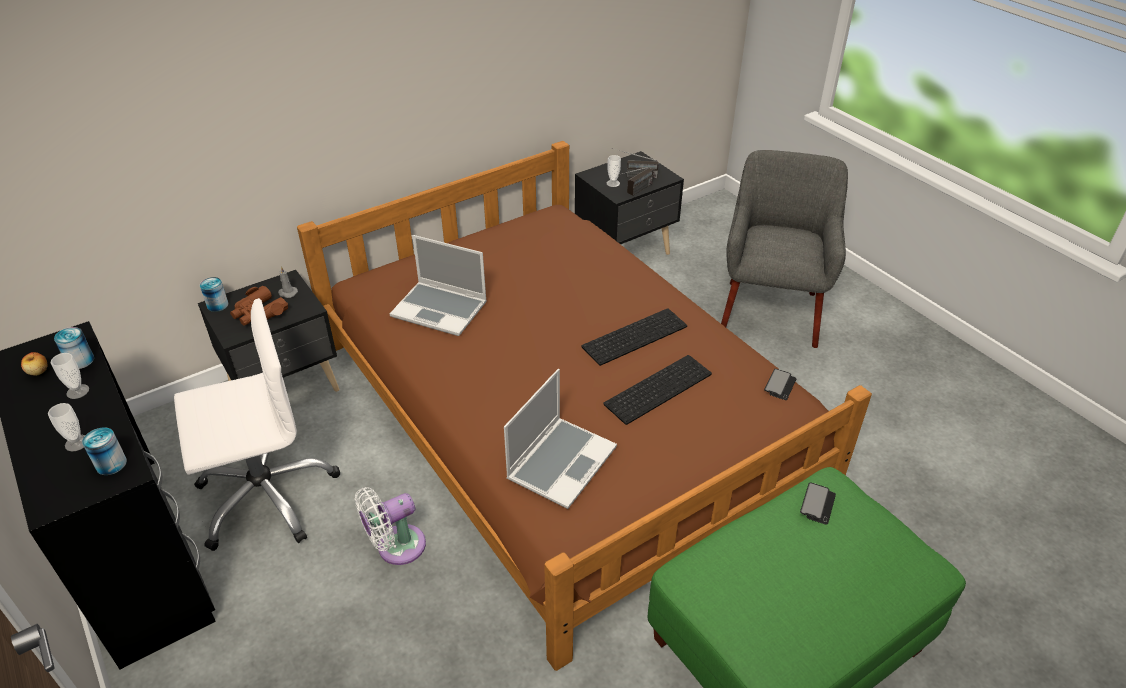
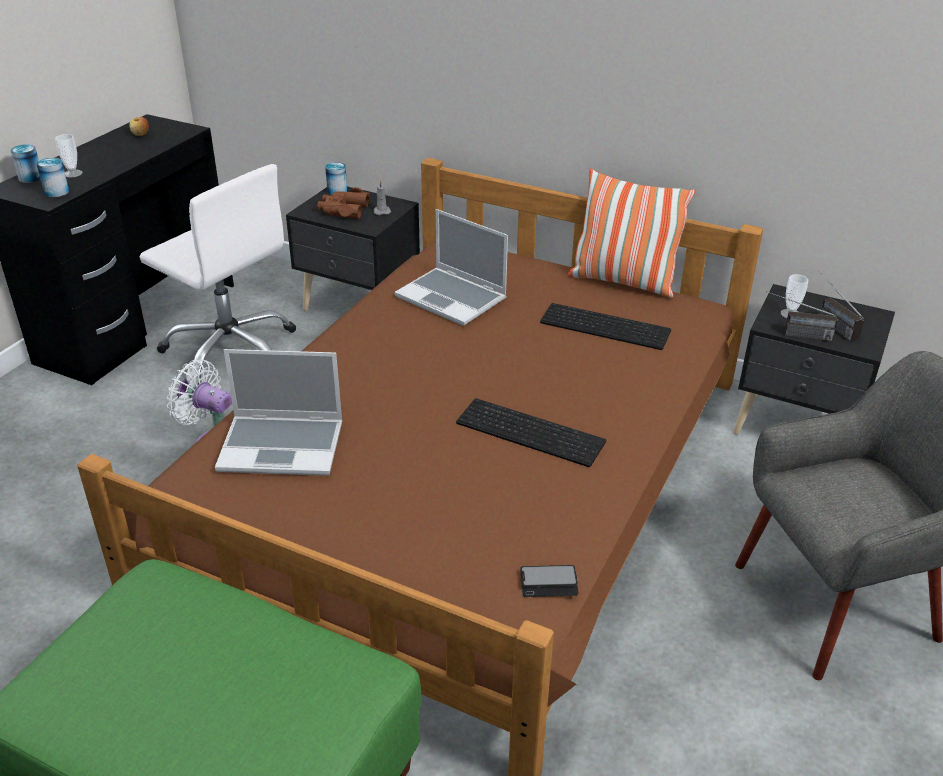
camera: 60 degrees right, 5 degrees down
(78, 391) = (127, 153): cup -> none
(80, 360) = (162, 142): can -> can (31, 178)
(441, 309) = (453, 298): laptop -> laptop turned 45 degrees counterclockwise
(493, 228) = (623, 281): none -> pillow
(657, 387) = (454, 477): keyboard -> keyboard (607, 326)
(817, 504) = (313, 660): phone -> none

